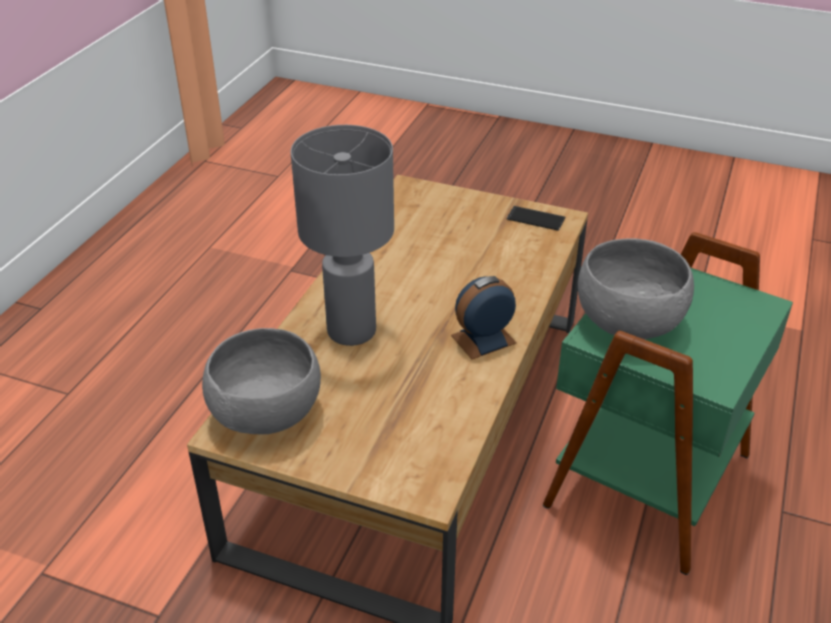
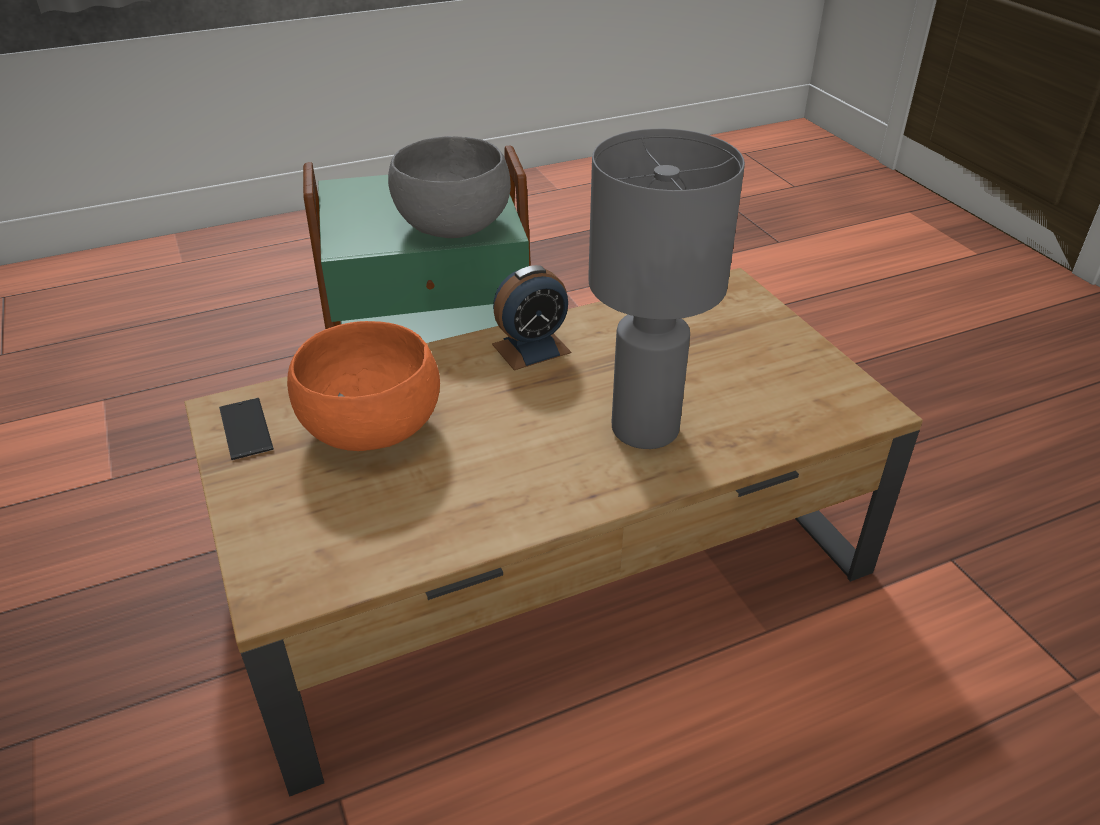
camera: 135 degrees left, 0 degrees up
(265, 413) = (818, 402): grey bowl -> none
(483, 339) = (531, 348): alarm clock -> alarm clock turned 45 degrees counterclockwise
(484, 251) = (372, 427): none -> orange bowl

